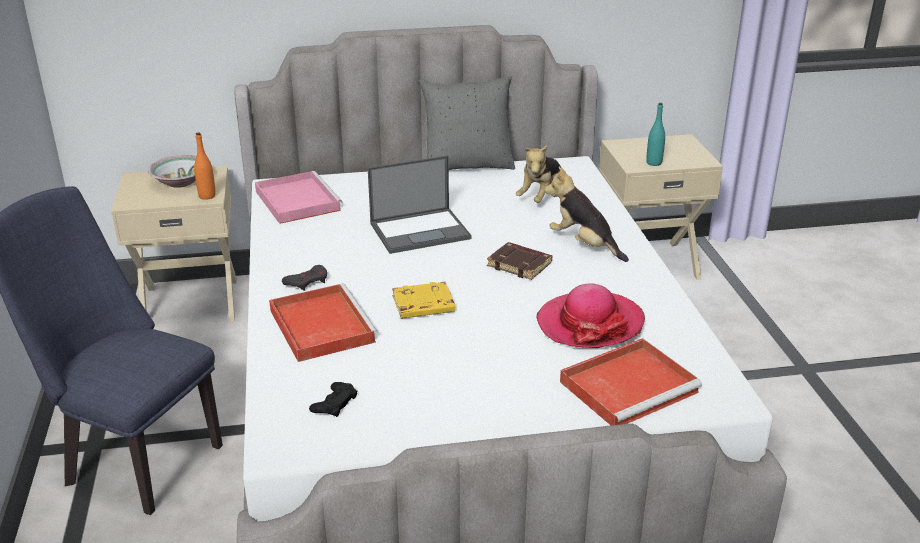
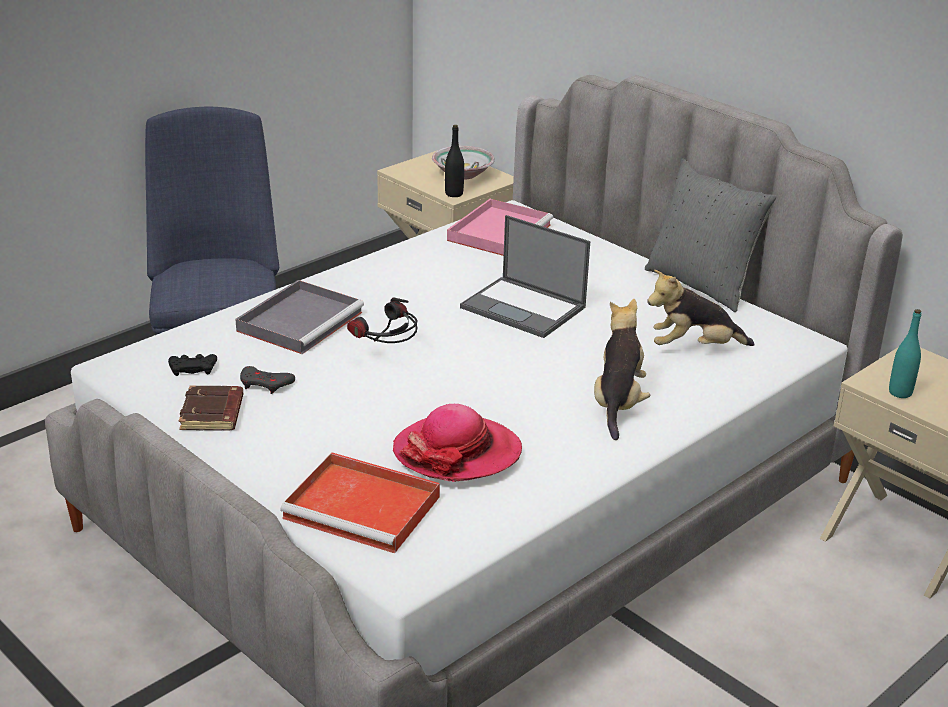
camera: 55 degrees right, 0 degrees up
(207, 196) = (454, 194): orange bottle -> black bottle
(307, 281) = (364, 289): grey game controller -> grey game controller (265, 384)
(320, 325) = (301, 320): red tray -> grey tray
(423, 306) = (386, 355): yellow book -> headphones
(520, 265) = (526, 380): brown book -> brown book (213, 414)

